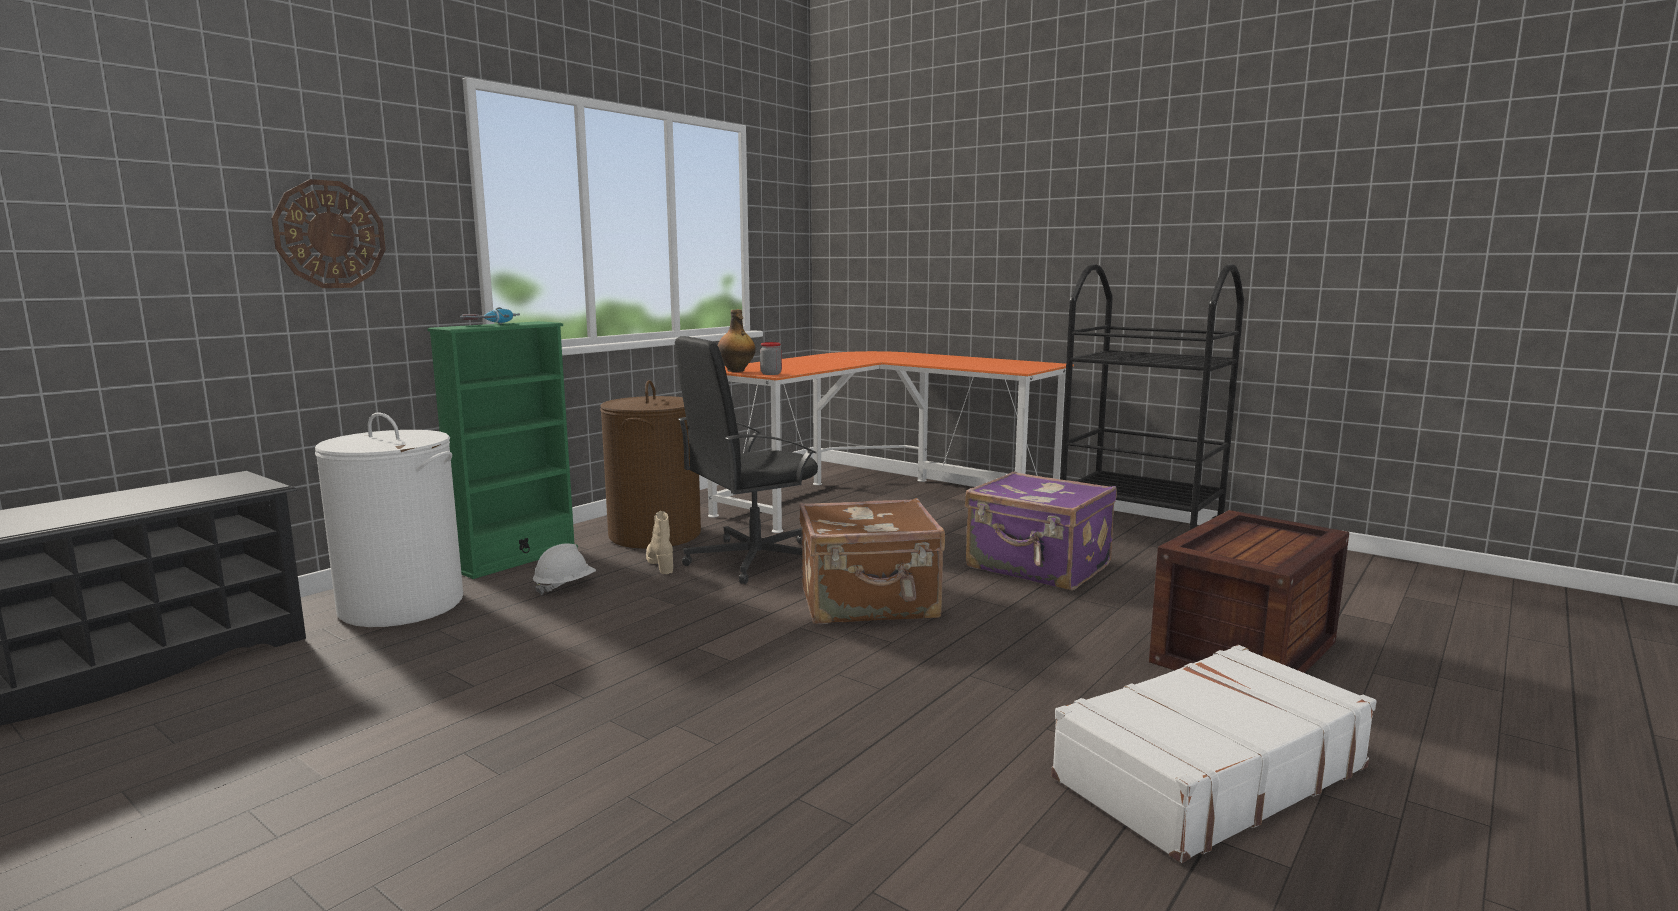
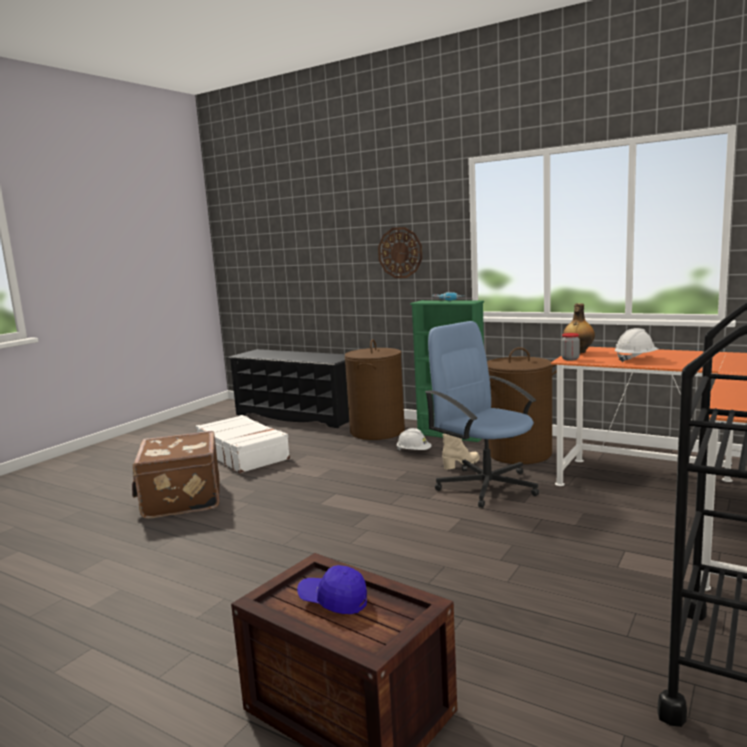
camera: 85 degrees right, 0 degrees up
(402, 605) = (377, 431): white laundry basket -> brown laundry basket
(752, 560) = (486, 486): black office chair -> blue office chair
(802, 366) = (635, 359): none -> white hard hat
(869, 603) = (416, 530): brown suitcase -> brown suitcase (180, 499)
(1038, 568) = (542, 598): purple suitcase -> none
(1207, 773) = (154, 655): white suitcase -> white suitcase (243, 454)
(1247, 546) = (333, 601): none -> blue cap

